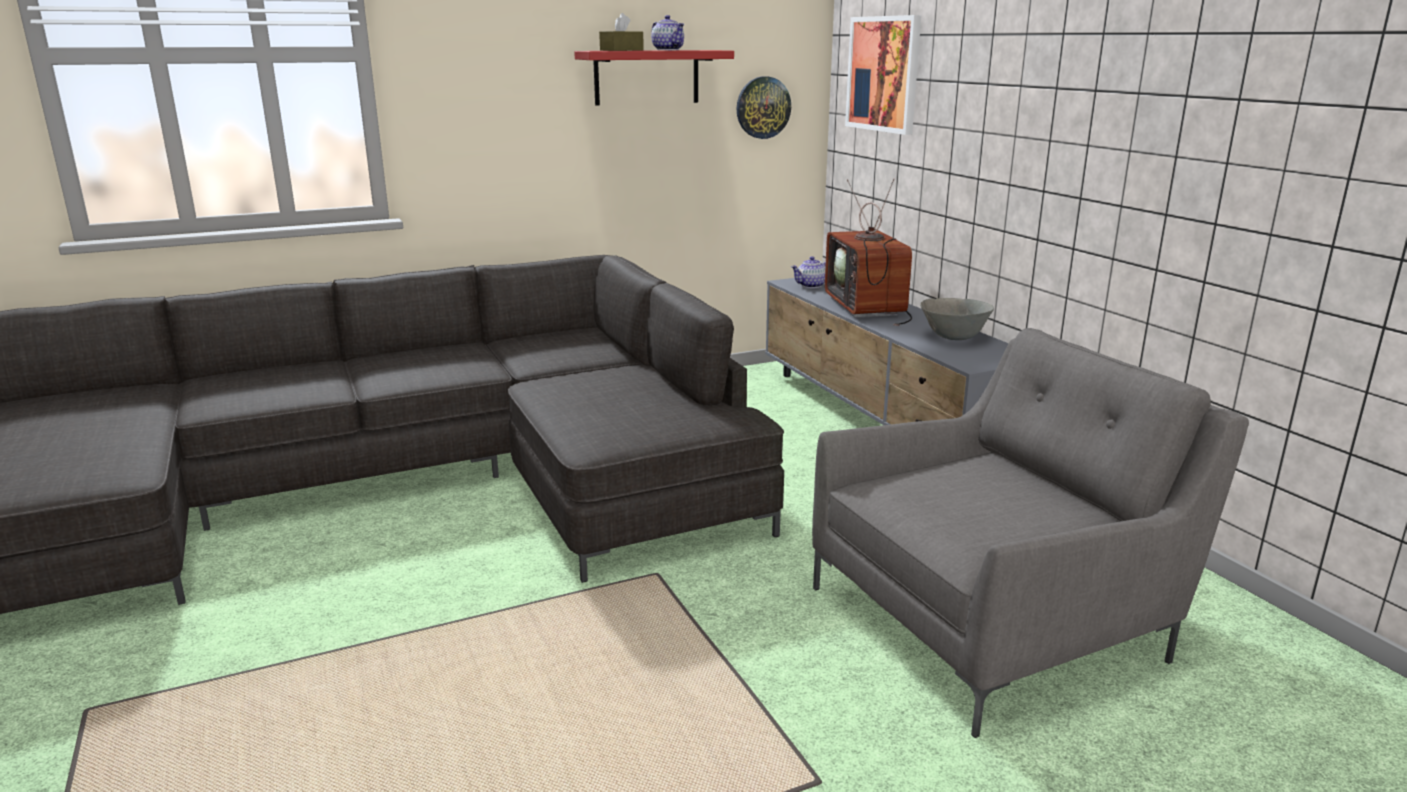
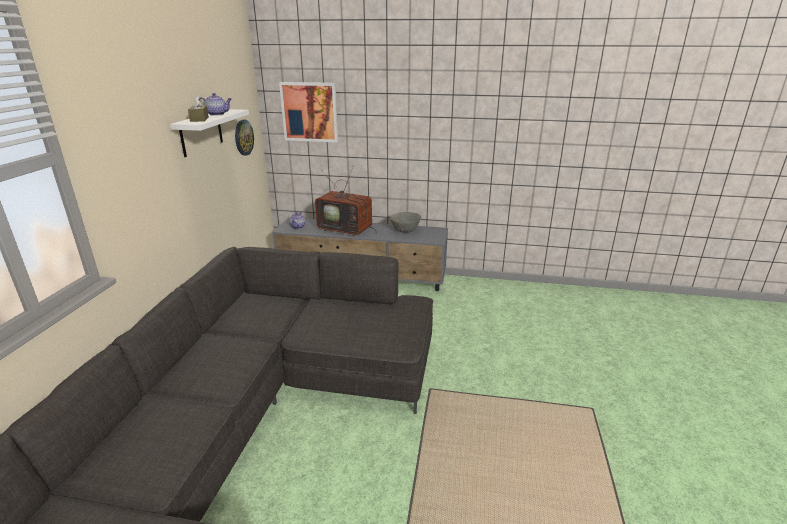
camera: 55 degrees left, 5 degrees up
(646, 77) = (201, 132): red shelf -> white shelf
(993, 620) = (525, 329): grey armchair -> none

